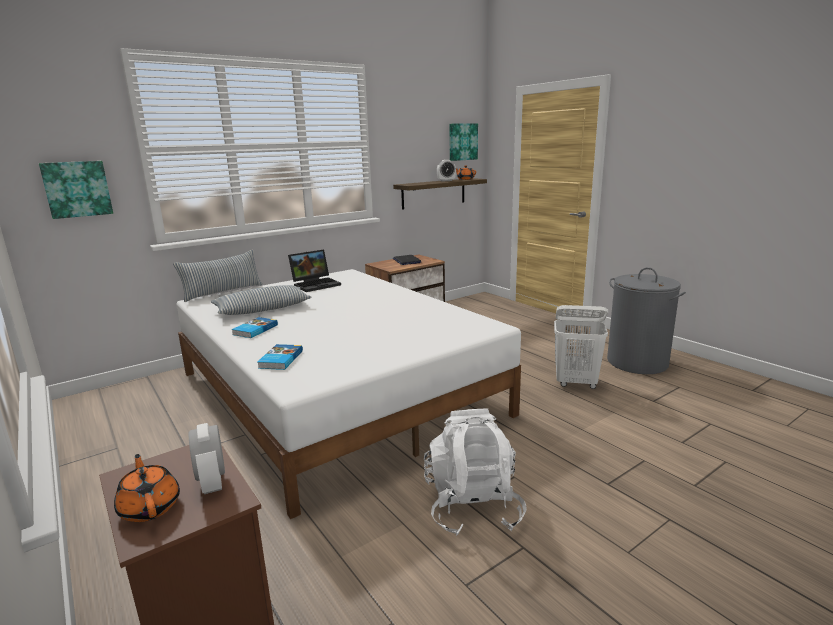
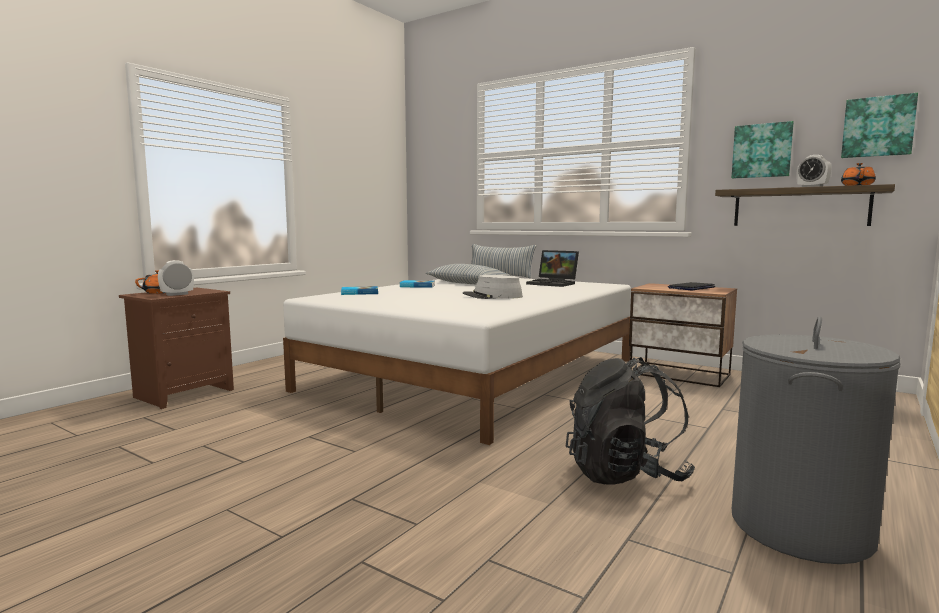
camera: 70 degrees right, 10 degrees down
(77, 189) = (441, 185): picture -> picture (762, 151)
(379, 311) = (492, 296): none -> grey hat
(472, 506) = (302, 439): white backpack -> none
(576, 383) = (625, 474): white laundry basket -> black backpack

